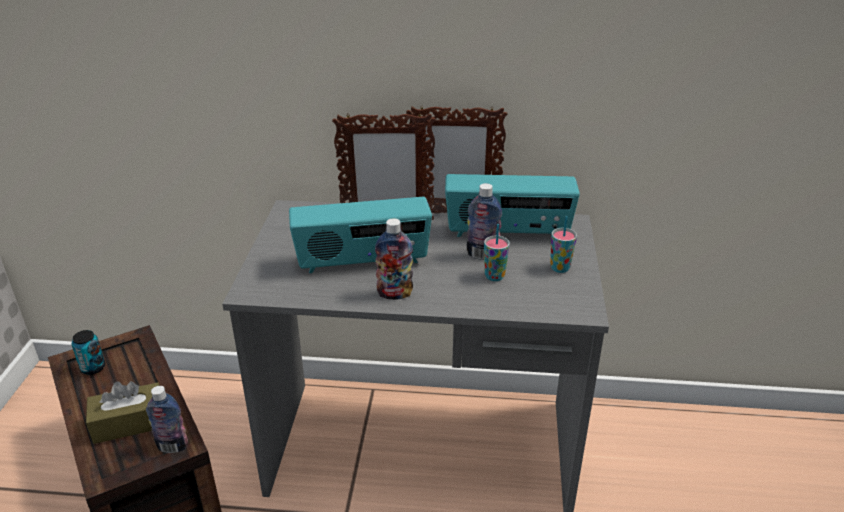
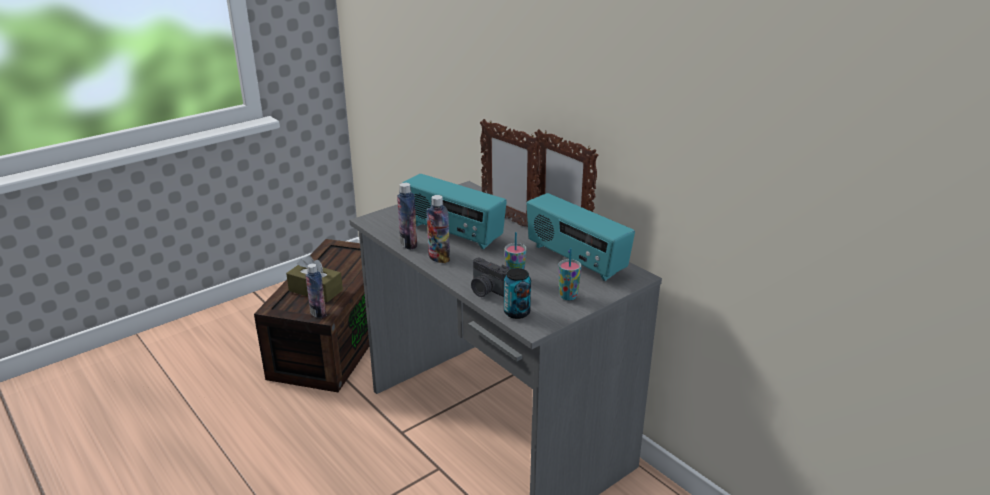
camera: 45 degrees right, 5 degrees down
(93, 368) = (336, 254): can -> can (517, 312)
(482, 255) = (531, 264): bottle -> bottle (408, 244)
(493, 301) = (487, 291): none -> camera

